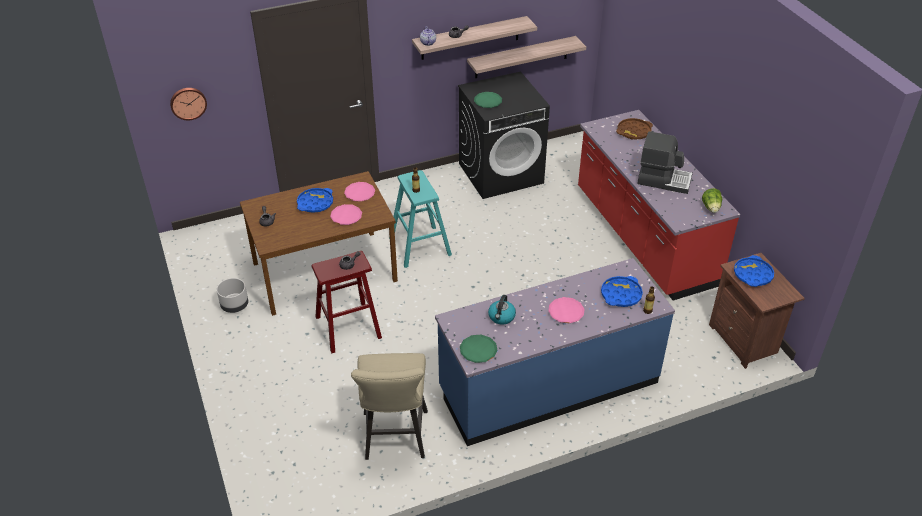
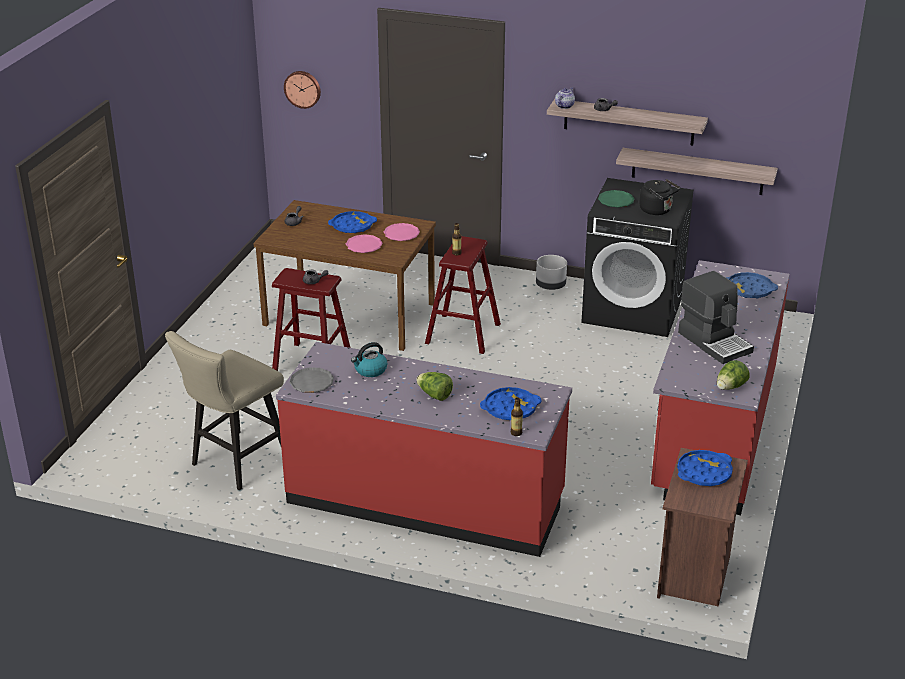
camera: 40 degrees right, 10 degrees down
(234, 305) = (243, 304): grey planter -> grey planter (550, 286)
(420, 246) = (463, 334): turquoise stool -> red stool
(478, 350) = (311, 383): green plate -> grey plate
(521, 97) = (657, 210): none -> black kettle
(548, 385) = (426, 499): blue counter -> red counter
(566, 312) = (434, 395): pink plate -> lettuce
(634, 132) = (749, 289): brown tray -> blue tray

